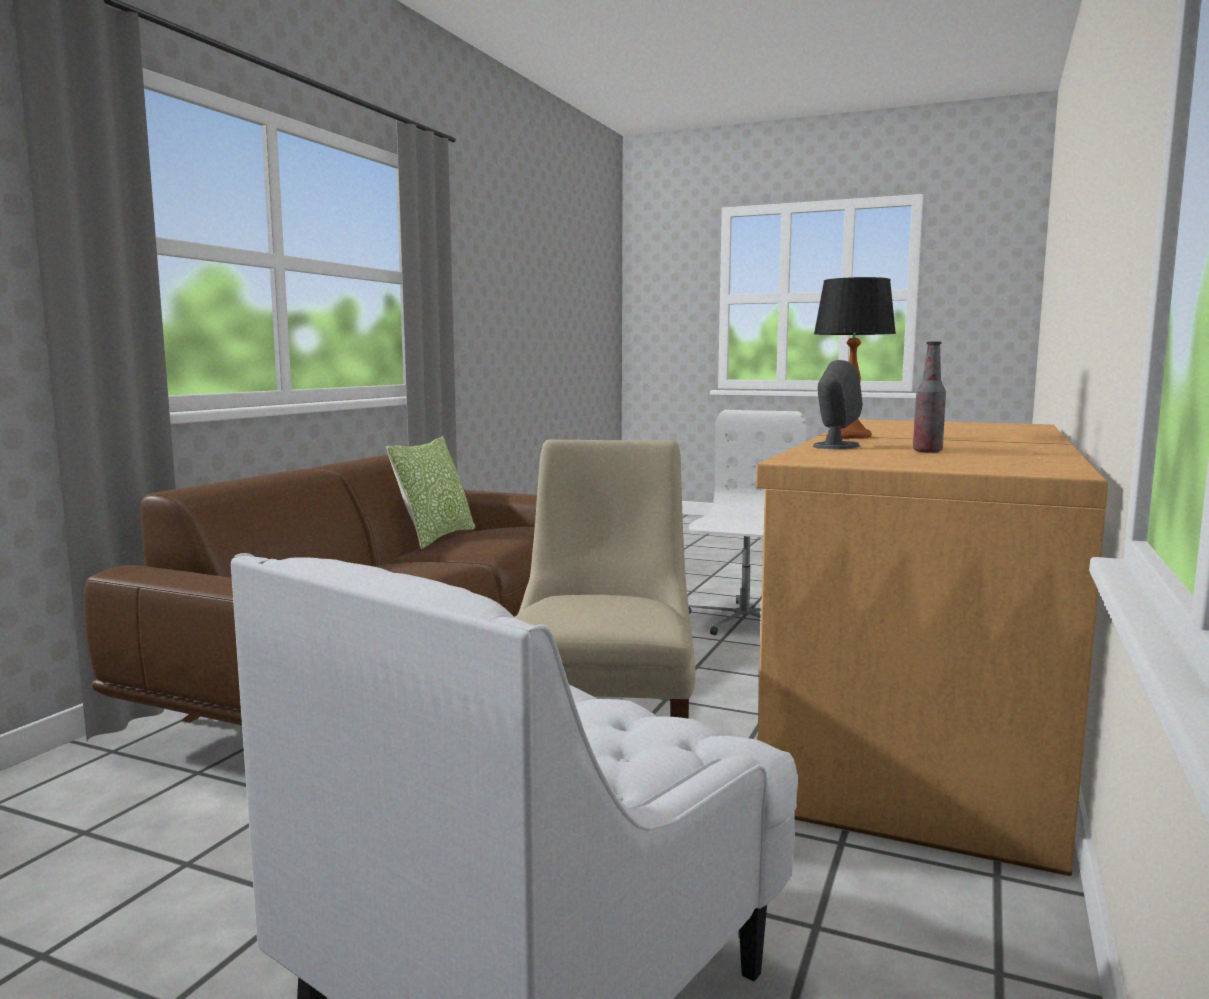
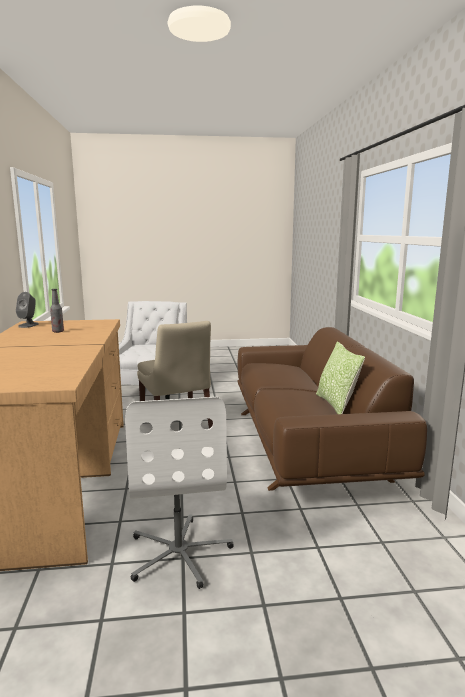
camera: 150 degrees right, 5 degrees up
(836, 446) = (94, 332): grey speaker -> grey speaker (28, 325)
(849, 436) = (87, 343): table lamp -> none

